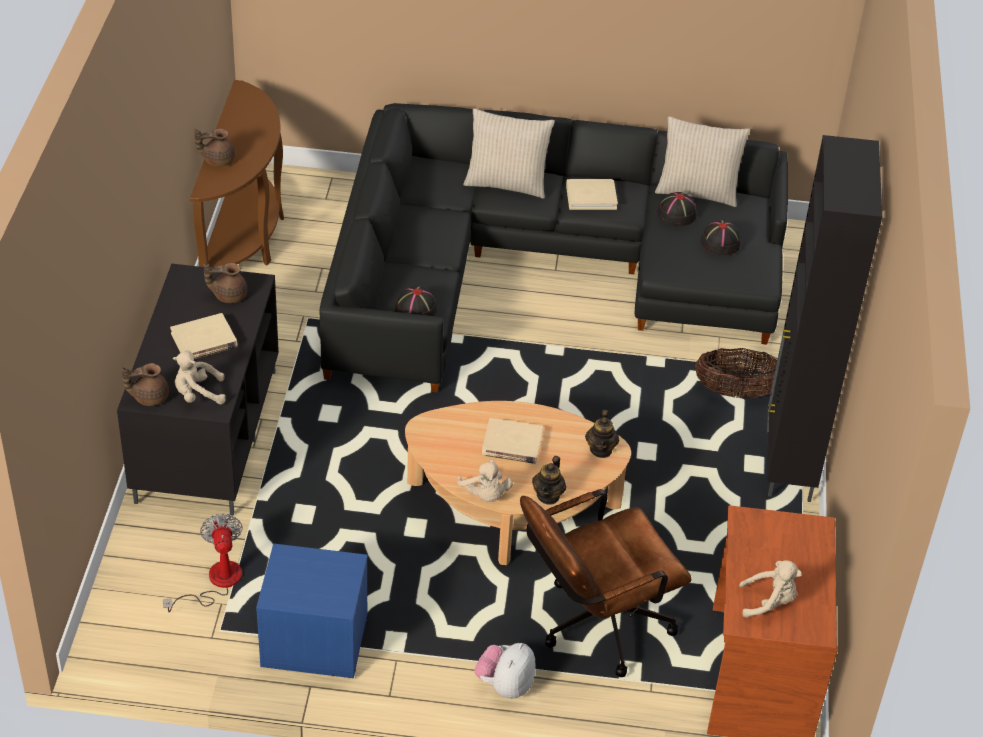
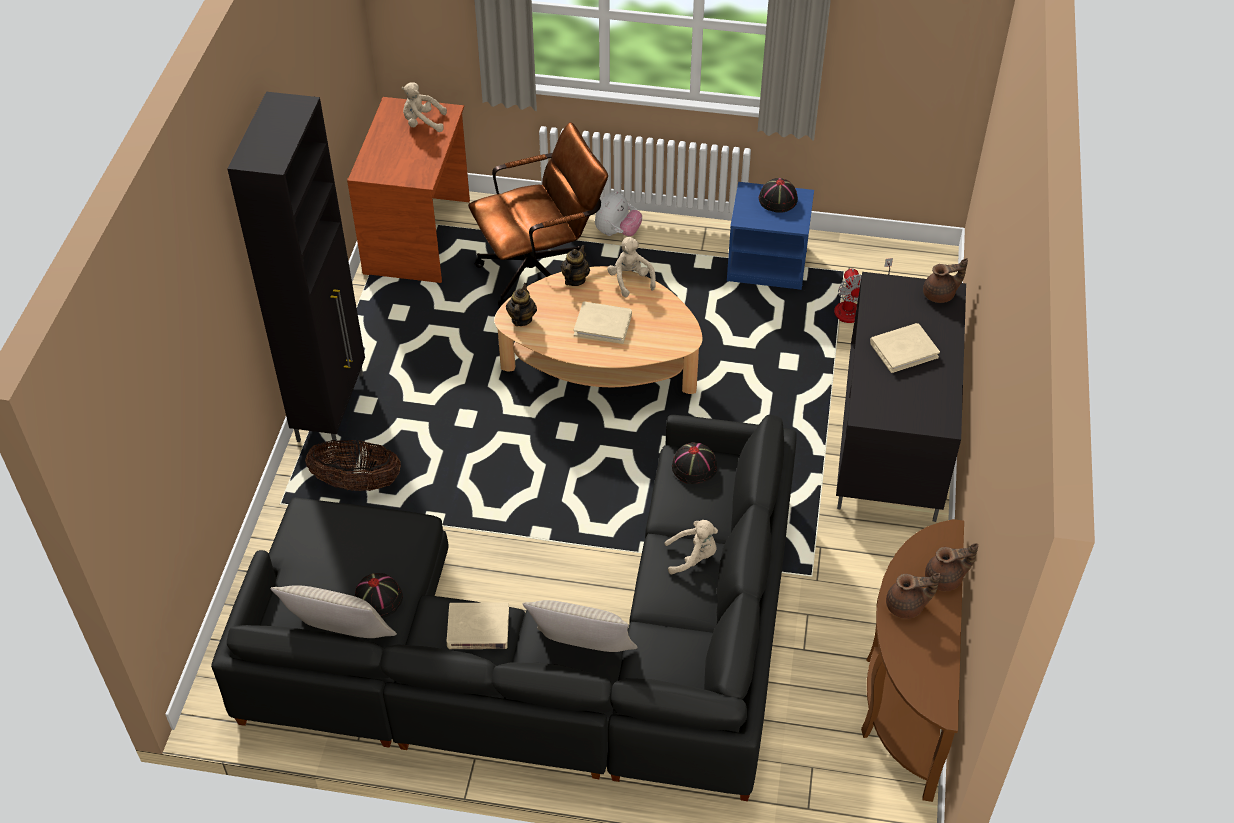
camera: 175 degrees left, 5 degrees up
(198, 394) = (896, 297): beige plush toy -> beige plush toy (693, 557)
(228, 295) = (891, 400): brown teapot -> brown teapot (906, 606)
(720, 242) = (338, 554): black hat -> black hat (778, 200)

